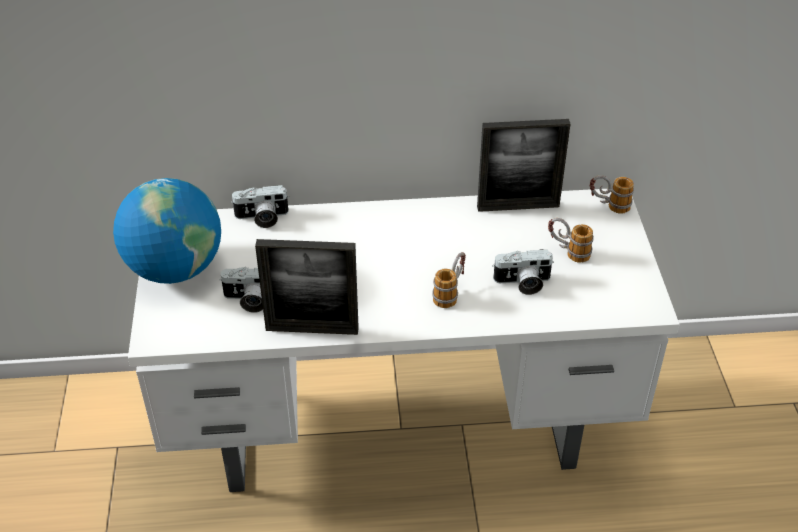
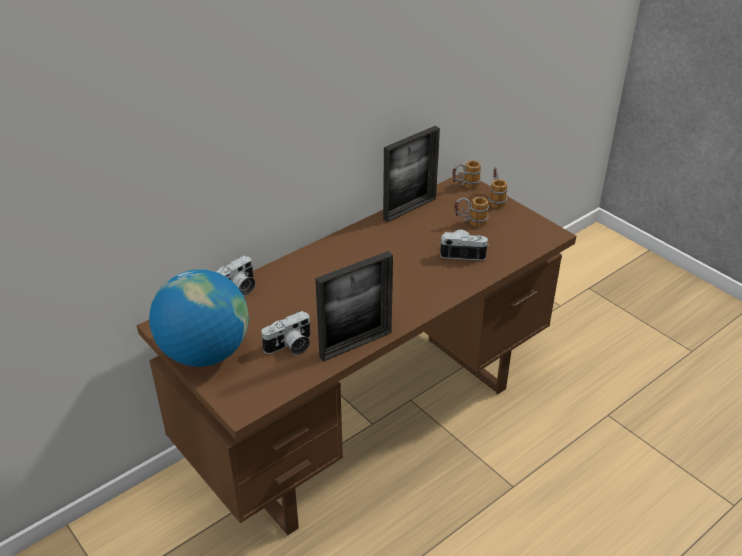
camera: 35 degrees left, 5 degrees down
(400, 426) = (370, 422): white desk -> brown desk
(450, 293) = (424, 278): mug -> mug (495, 199)
(522, 283) = (463, 253): camera -> camera turned 135 degrees counterclockwise

